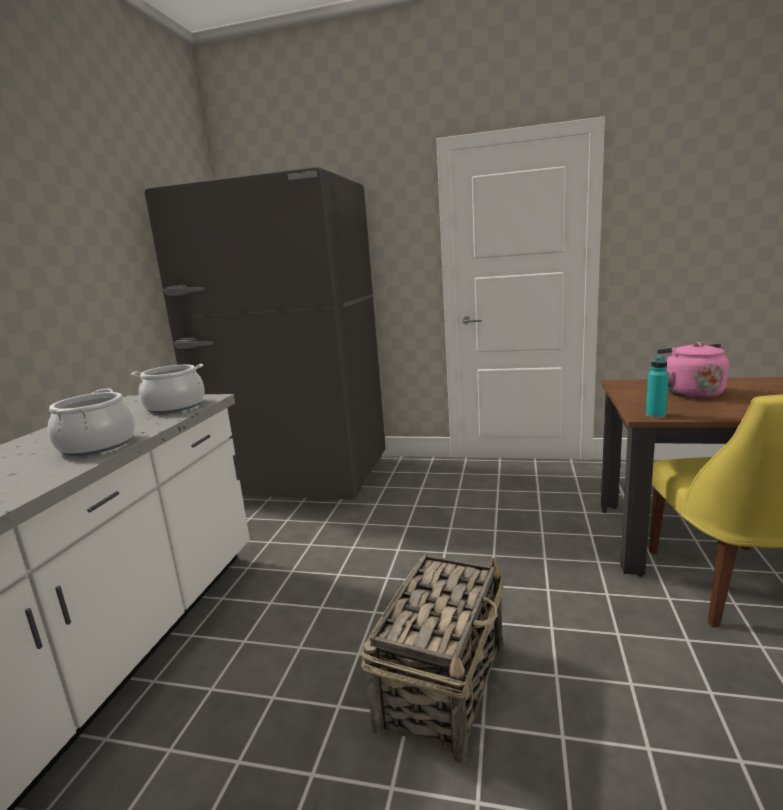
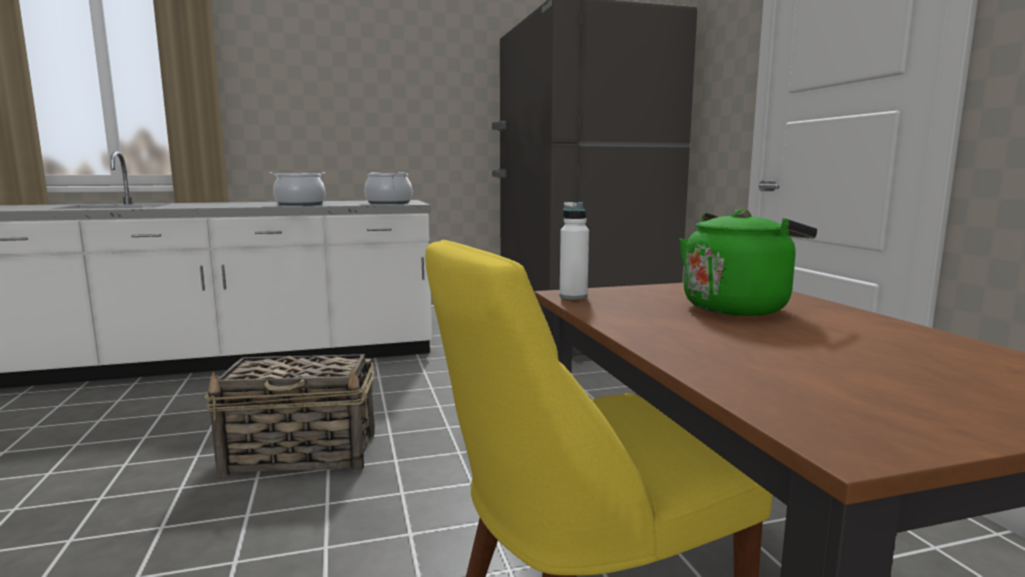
camera: 60 degrees right, 5 degrees down
(655, 415) = (573, 297): turquoise bottle -> white bottle
(690, 392) = (738, 307): pink kettle -> green kettle

